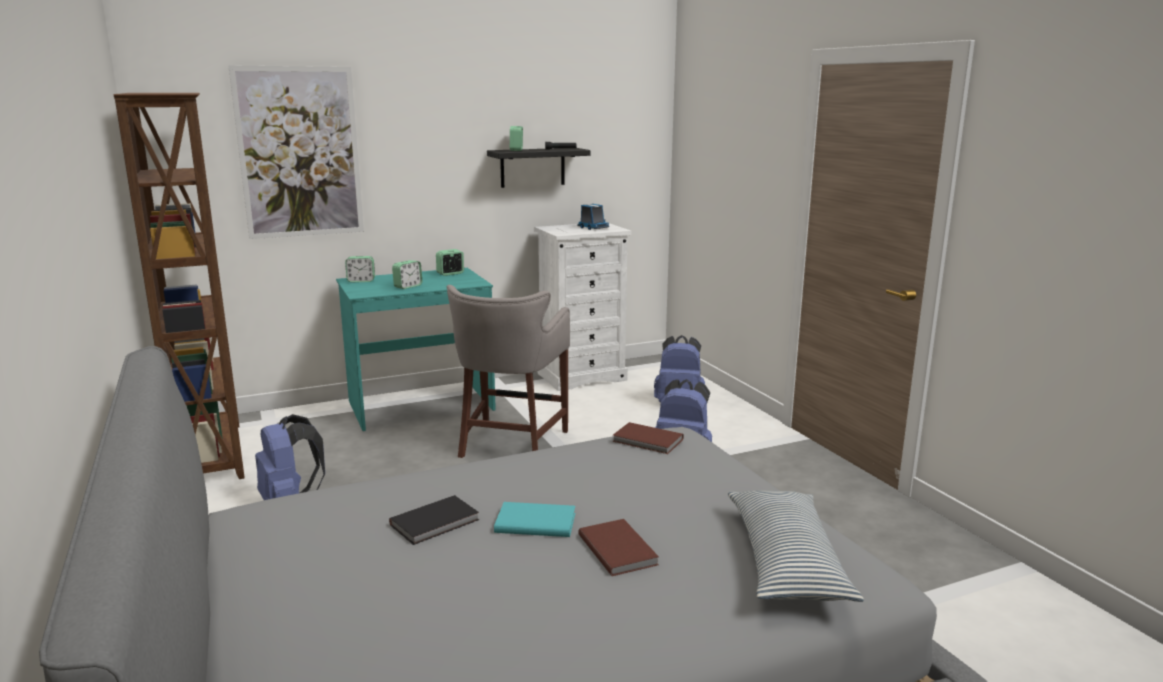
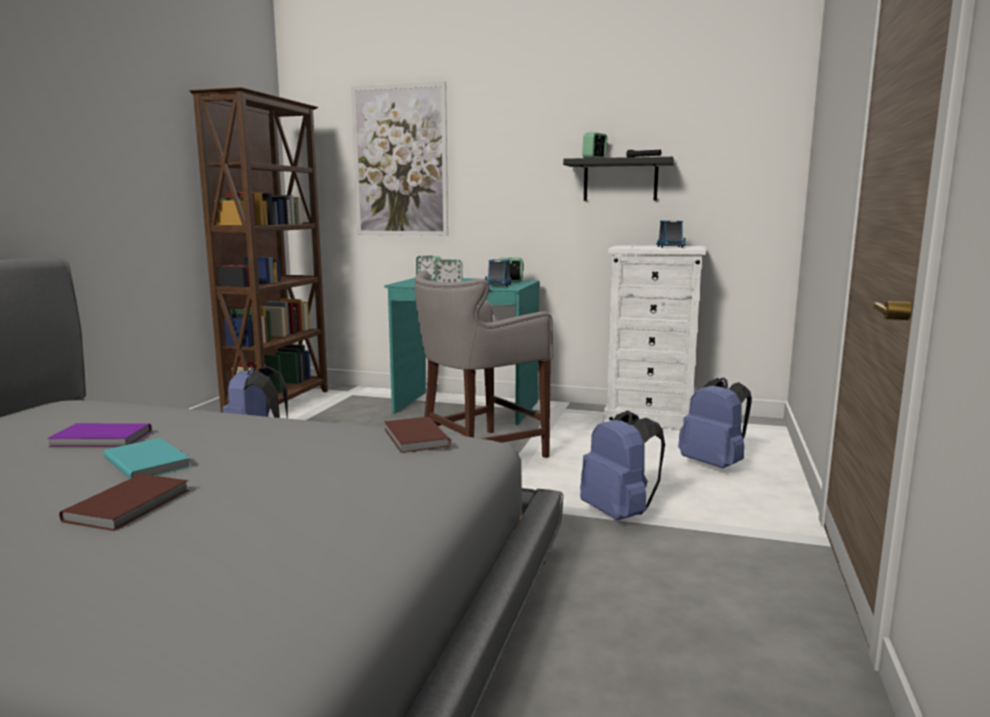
camera: 40 degrees right, 5 degrees down
(436, 522) = (101, 439): black book -> purple book
(459, 281) = (498, 285): none -> toy truck
(786, 561) = (216, 586): pillow -> none

